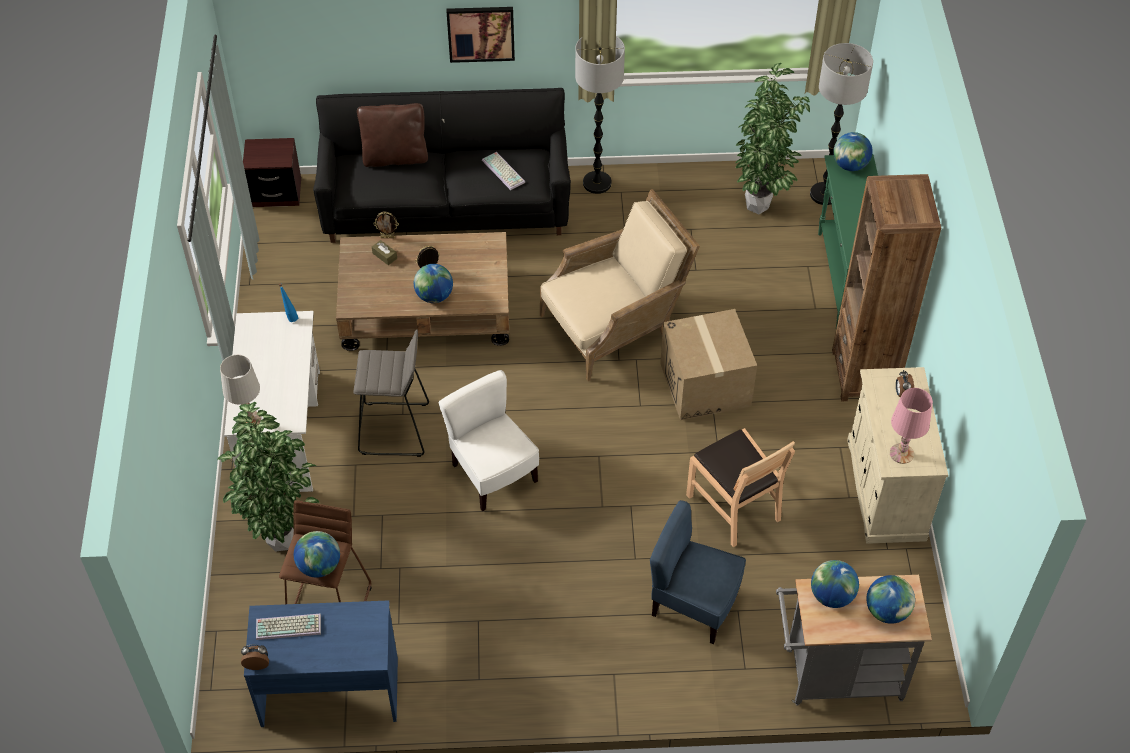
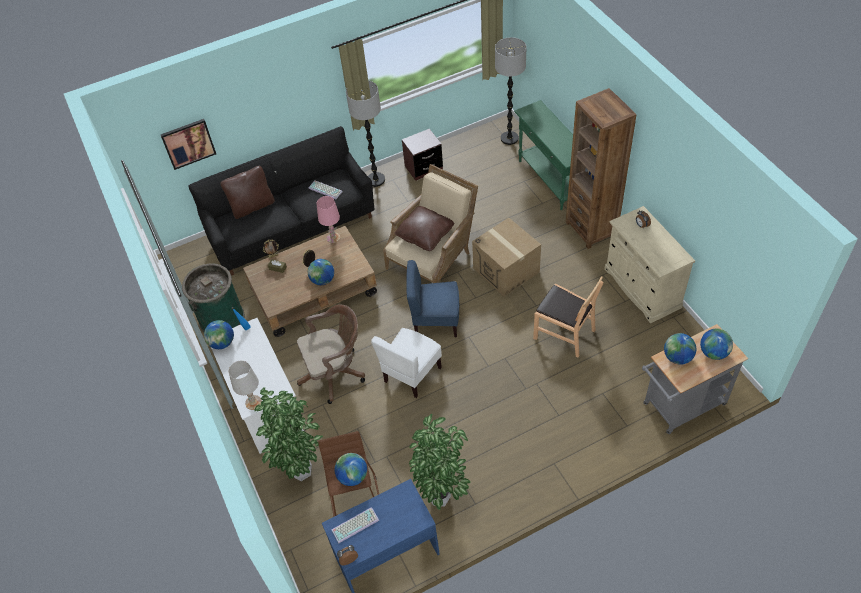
camera: 20 degrees left, 0 degrees up
(276, 193) = (179, 259): brown nightstand -> brown nightstand (423, 168)
(288, 296) = (221, 318): none -> green trash can
(394, 429) = (335, 372): grey stool -> brown office chair
(481, 33) = (283, 107): picture -> picture (188, 143)
(493, 474) = (411, 374): white chair -> white chair turned 90 degrees counterclockwise
(604, 287) = (425, 234): none -> brown pillow
(694, 604) = (575, 401): blue chair -> blue chair (435, 321)
(760, 208) = (478, 159): potted plant -> potted plant (442, 499)
(850, 165) = (532, 110): globe -> globe (222, 343)
(901, 453) = (662, 259): pink table lamp -> pink table lamp (333, 237)

